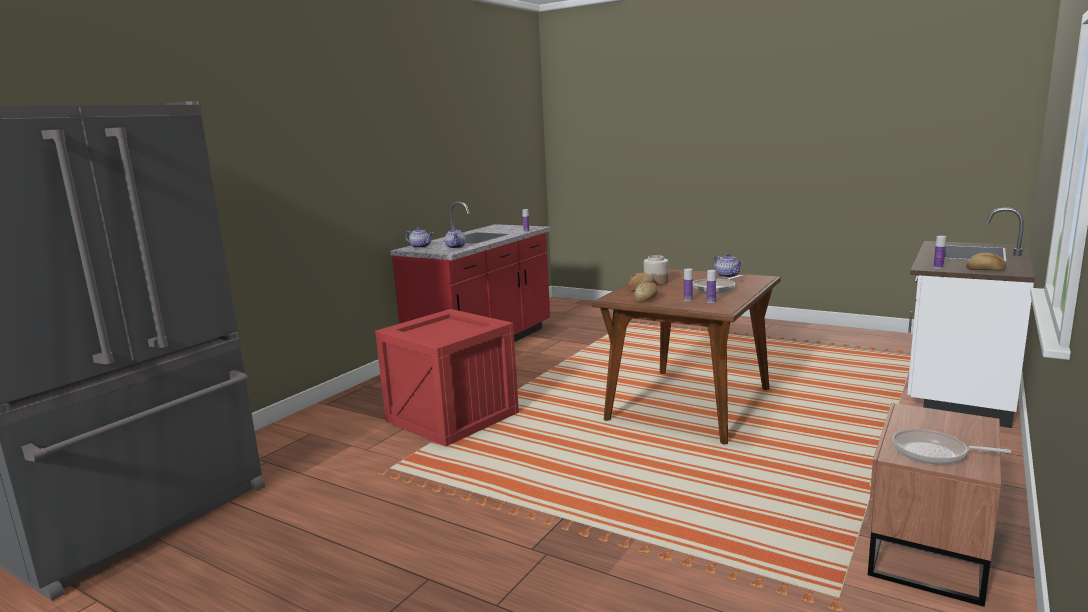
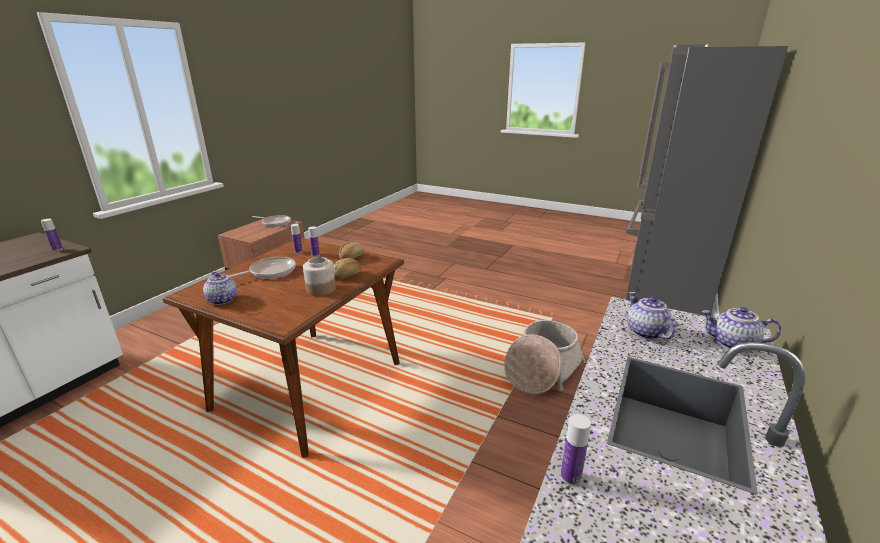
camera: 175 degrees right, 10 degrees up
(454, 416) = (541, 370): crate -> basket
(985, 270) = (38, 242): bread -> none

